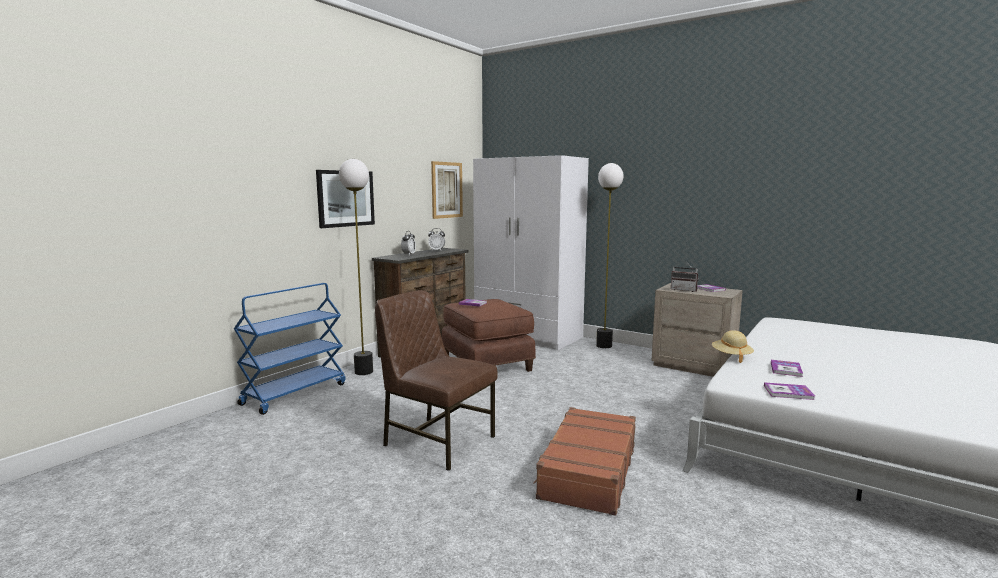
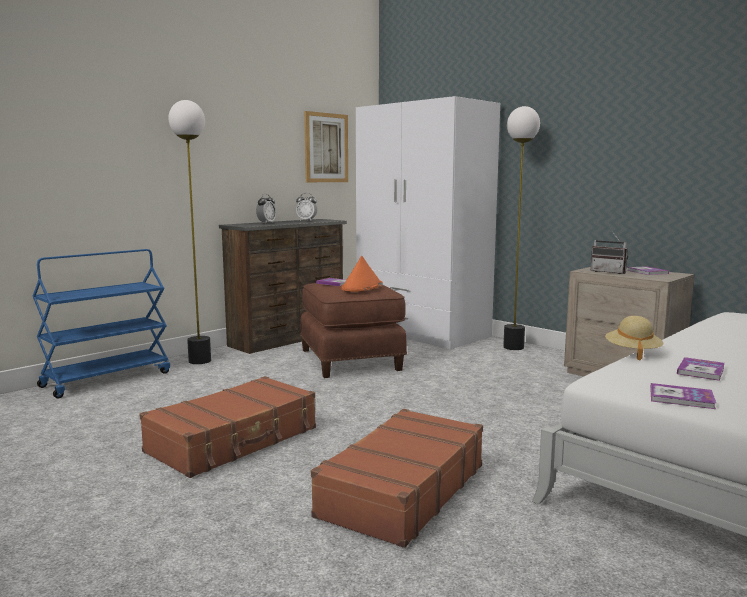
camera: 10 degrees right, 0 degrees up
(345, 198) = (184, 151): picture -> none
(437, 441) = (234, 440): brown chair -> brown suitcase
(498, 306) = (362, 287): none -> orange hat

